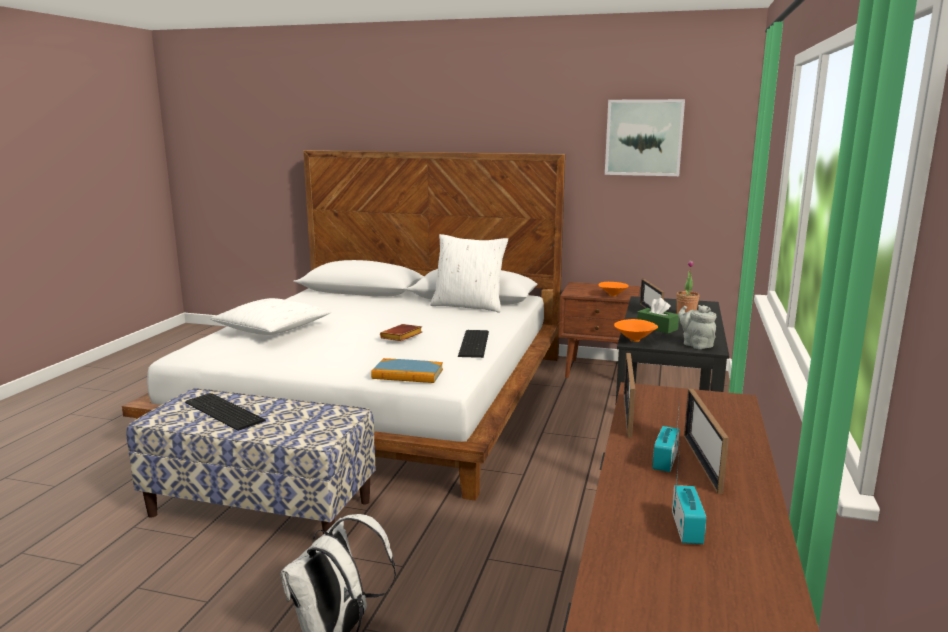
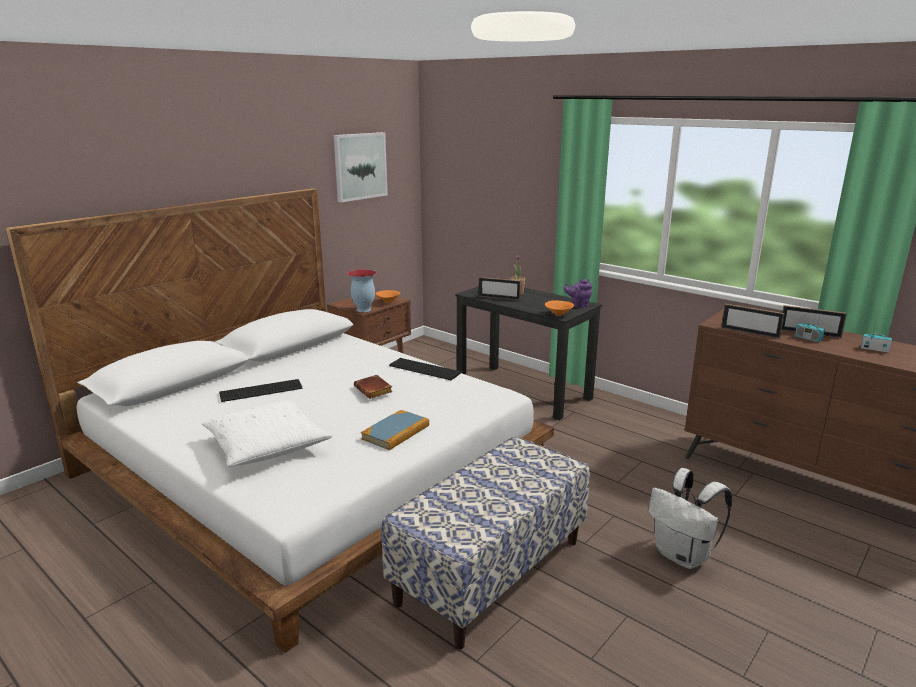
camera: 65 degrees left, 5 degrees up
(223, 412) = (471, 503): keyboard -> keyboard (262, 391)
(407, 374) = (475, 404): book -> book (396, 432)
(468, 306) = (314, 351): white pillow -> none
(573, 293) = (363, 310): none -> vase
(657, 328) = (537, 305): green tissue box -> none
(695, 344) = (578, 305): grey teapot -> purple teapot

